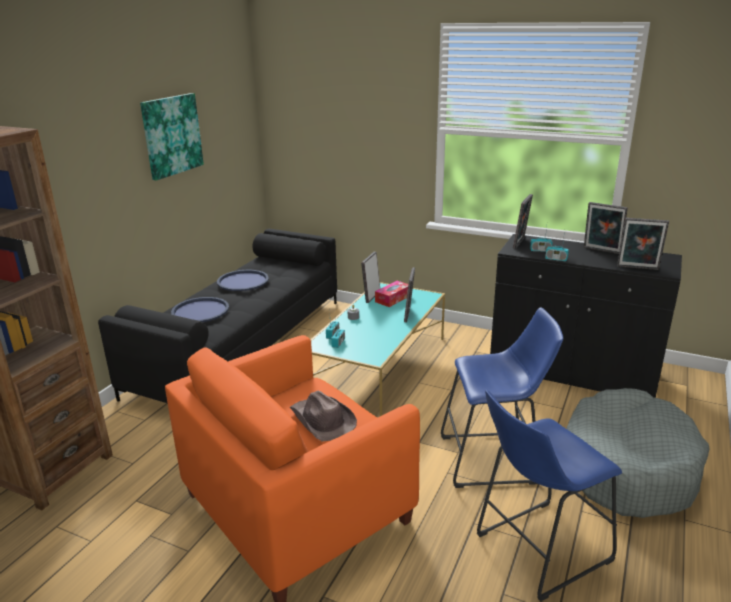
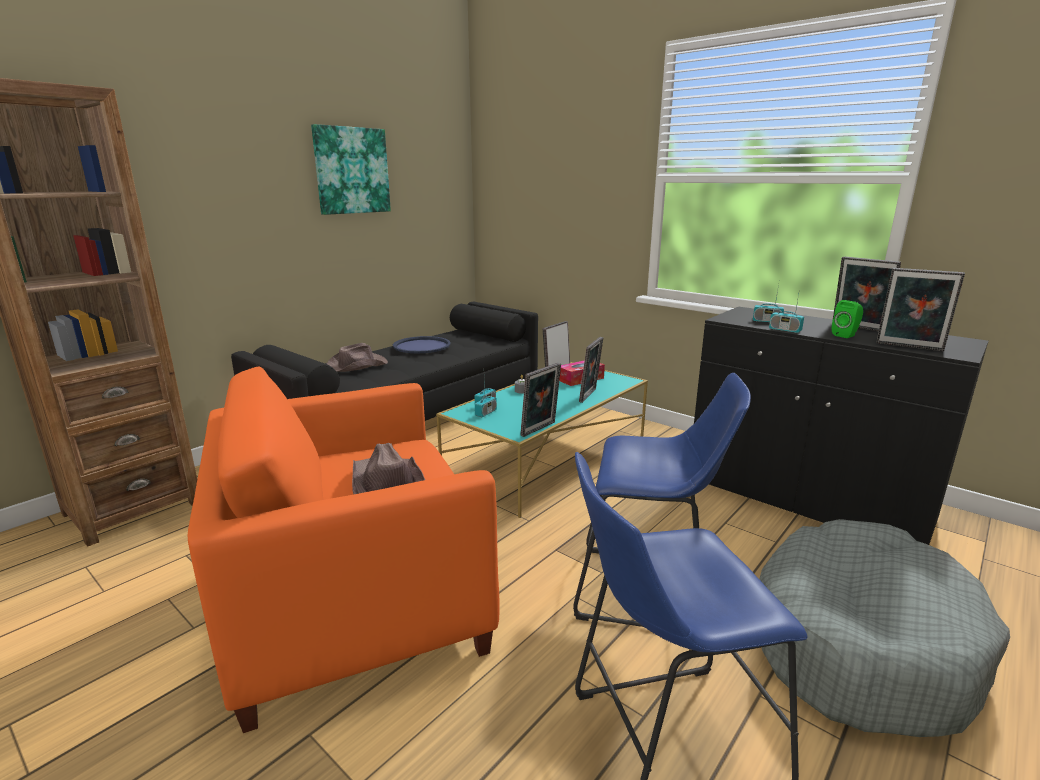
camera: 15 degrees right, 5 degrees down
(200, 311) = (356, 365): blue tray -> brown hat
(520, 243) = (743, 314): picture frame -> picture frame (540, 429)
(596, 260) = (846, 335): none -> green speaker

